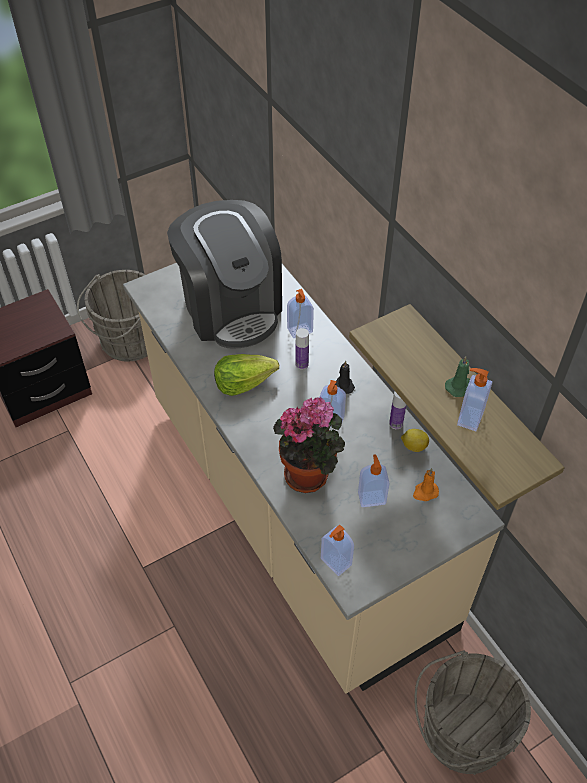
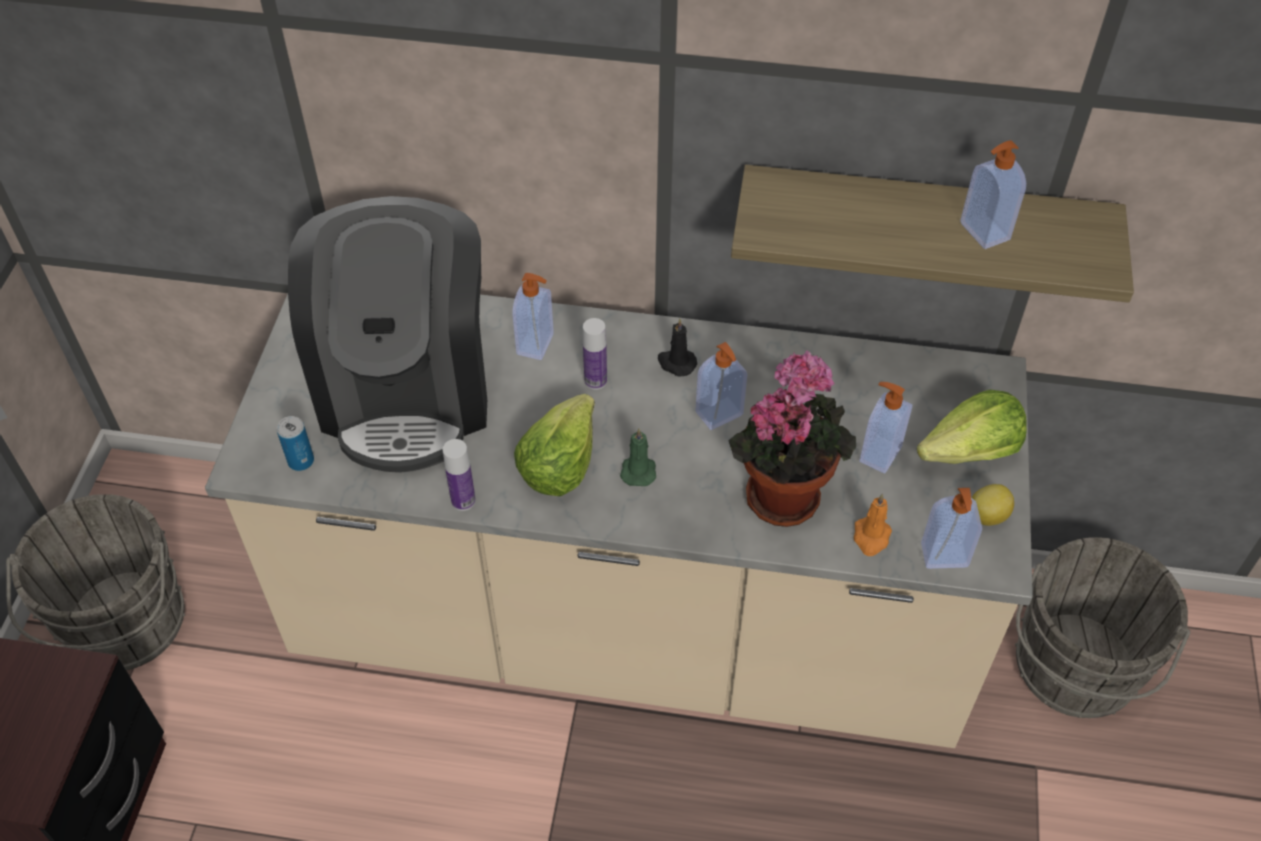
camera: 50 degrees left, 0 degrees up
(162, 301) = (301, 461): none -> can
(231, 307) = (408, 389): coffee machine -> coffee machine turned 75 degrees clockwise
(396, 423) = (789, 353): bottle -> bottle (463, 501)
(412, 536) = (970, 452): none -> lettuce
(413, 446) = (839, 360): lemon -> lemon (986, 516)
(425, 492) = (918, 397): orange candle -> orange candle (871, 537)
(459, 386) = (926, 209): green candle -> green candle (638, 470)

